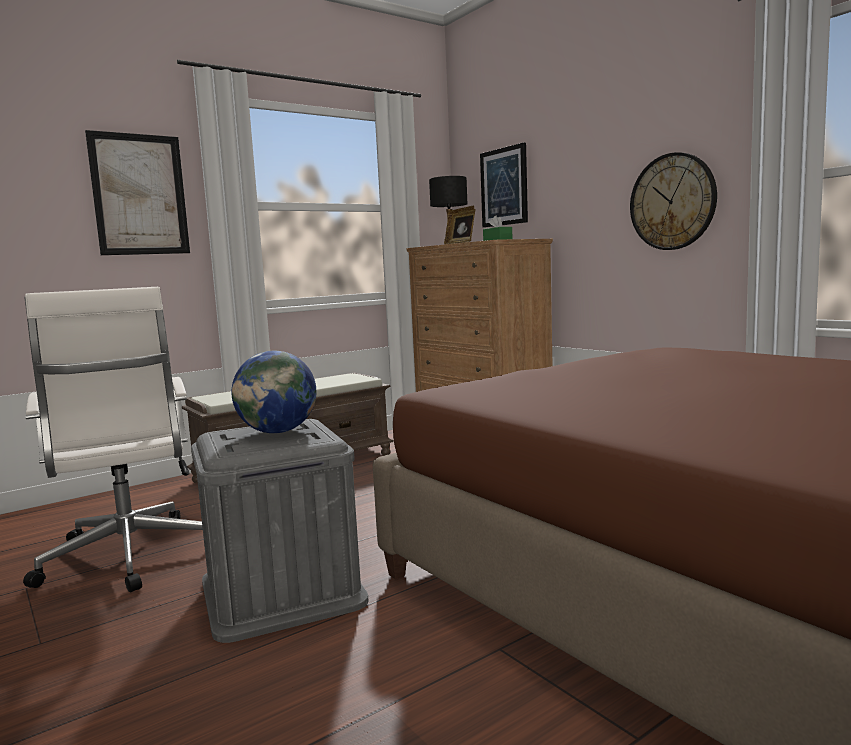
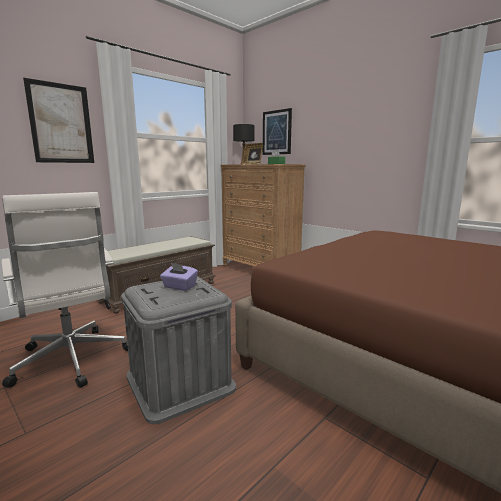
camera: 10 degrees left, 5 degrees up
(278, 432) = (179, 287): globe -> purple tissue box
(672, 202) = (379, 149): wall clock -> none

